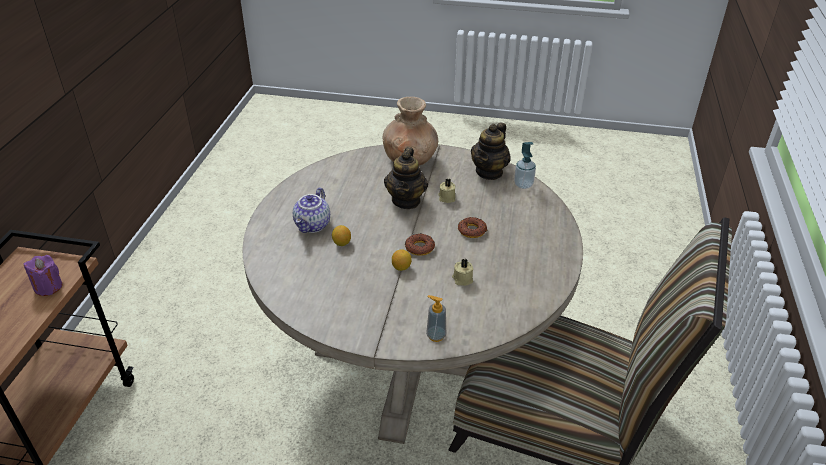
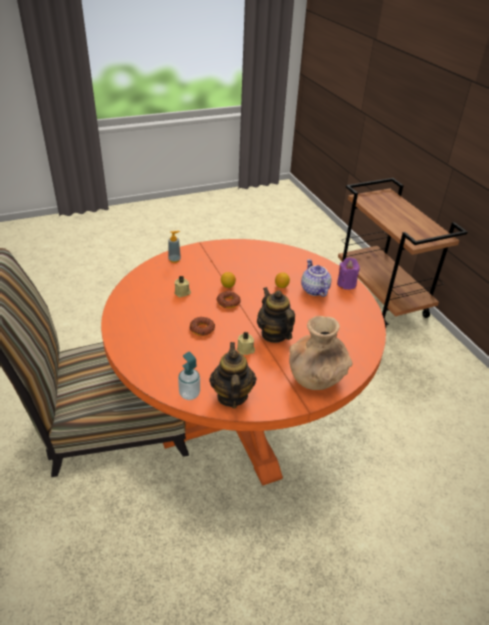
camera: 145 degrees right, 0 degrees up
(48, 287) = (406, 231): purple candle -> purple candle (346, 284)
(412, 360) = (239, 417): beige dining table -> orange dining table

